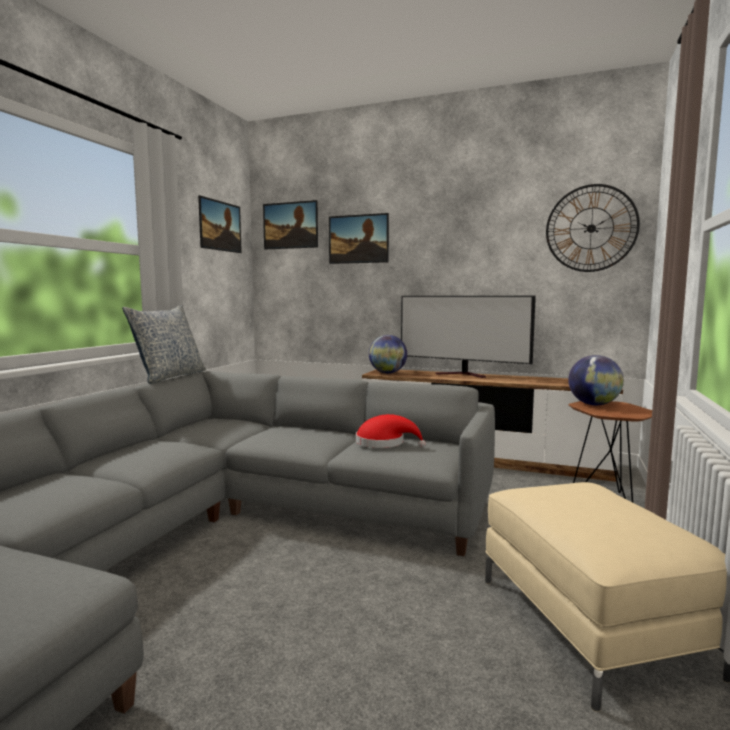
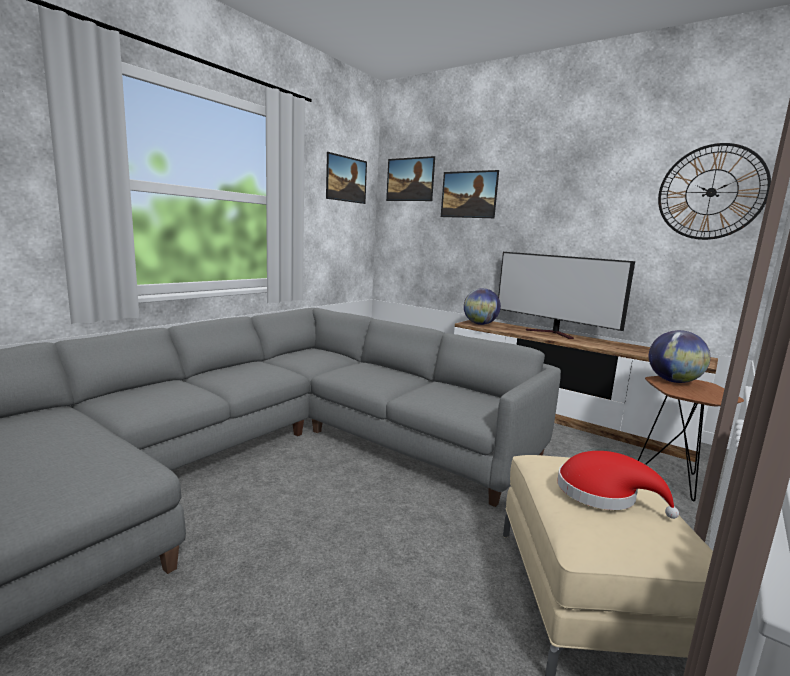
camera: 15 degrees right, 5 degrees up
(169, 376) = (284, 310): pillow -> none
(384, 443) = (443, 391): red hat -> red hat (603, 494)

